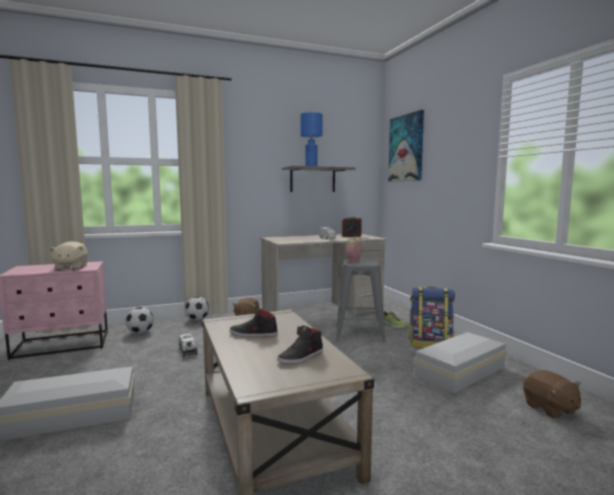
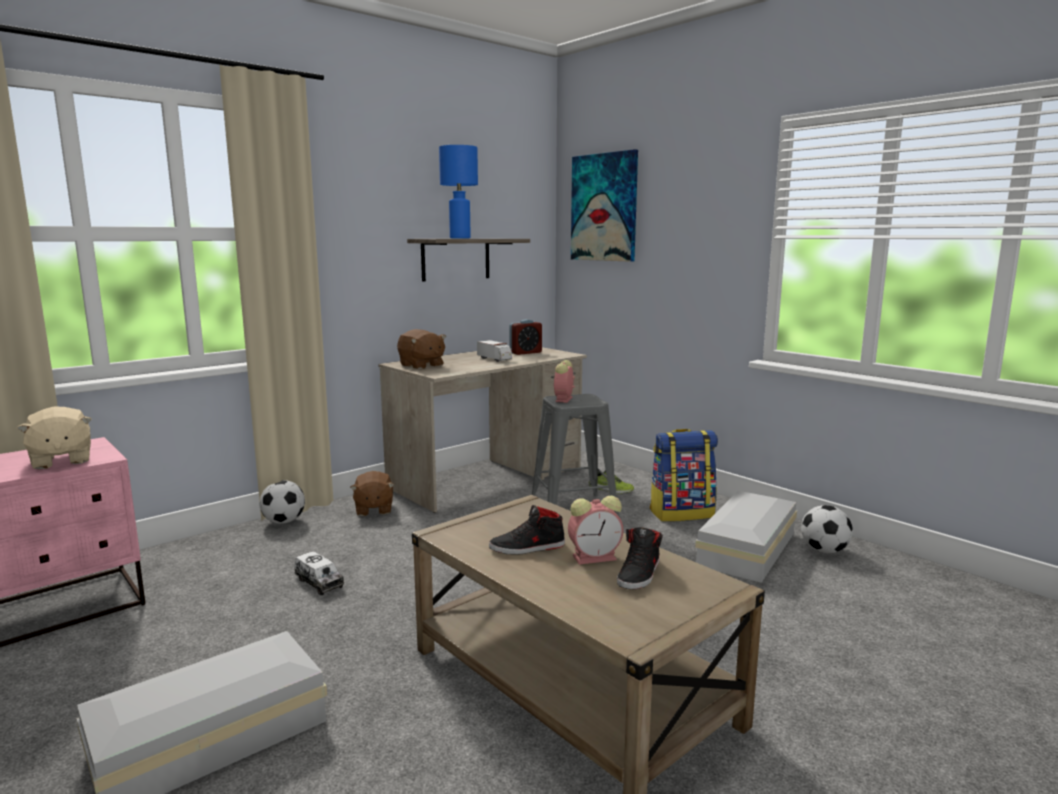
camera: 20 degrees left, 5 degrees up
(140, 332) = (194, 562): football -> football (824, 551)
(286, 344) = (596, 557): none -> alarm clock
(550, 409) = (878, 582): brown plush toy -> brown plush toy (421, 365)

